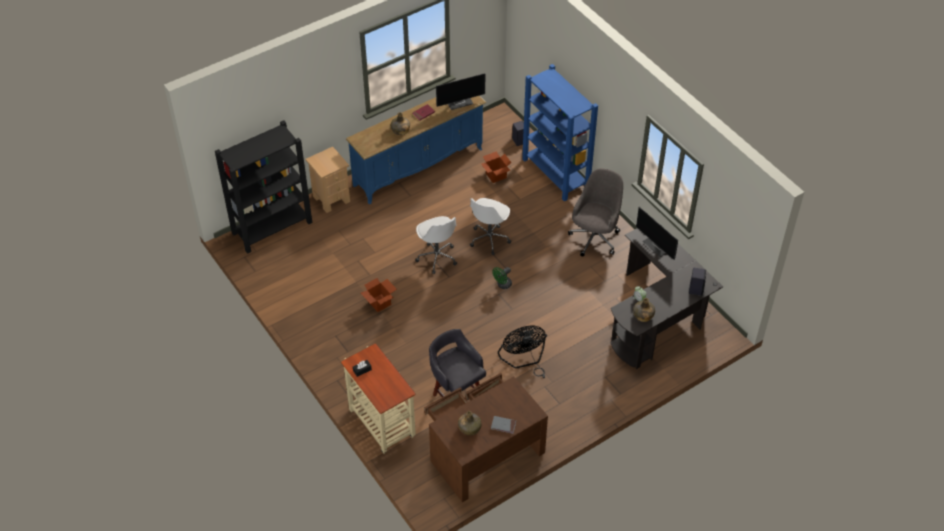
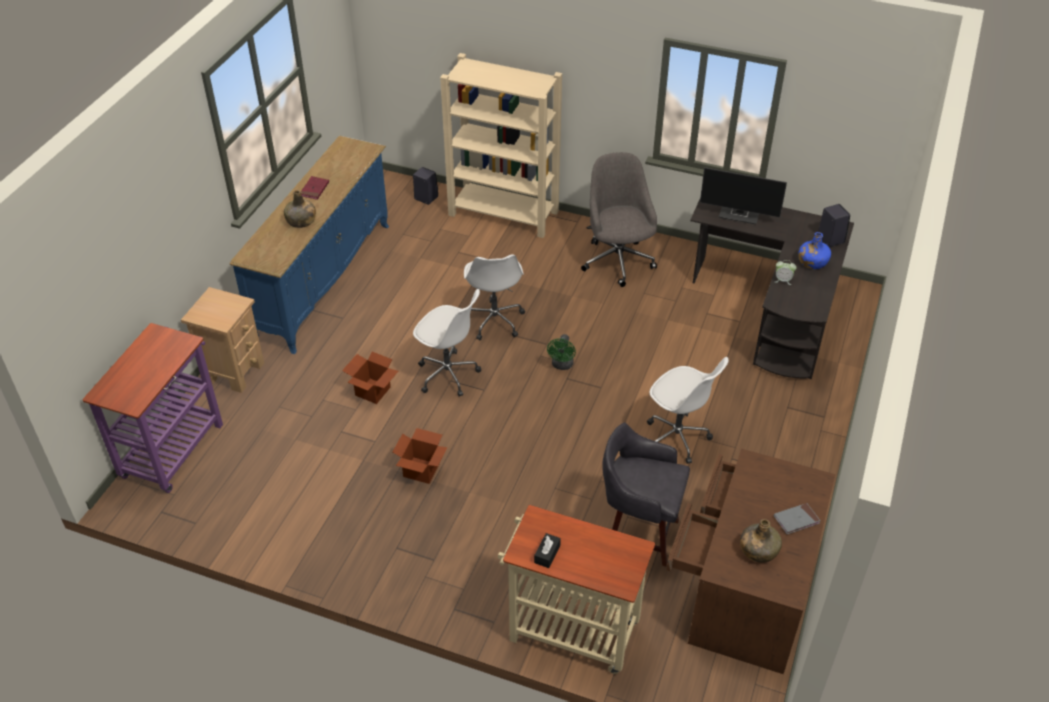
camera: 35 degrees left, 5 degrees down
(272, 227) = (173, 450): black bookcase -> purple cart
(460, 102) = (351, 158): monitor -> none
(496, 175) = (433, 246): cardboard box -> cardboard box (373, 391)
(526, 360) = (678, 439): black fan -> white office chair
(556, 173) = (503, 213): blue bookcase -> beige bookcase
(643, 315) = (807, 296): green bottle -> none
(668, 297) = (812, 262): none -> blue bottle

